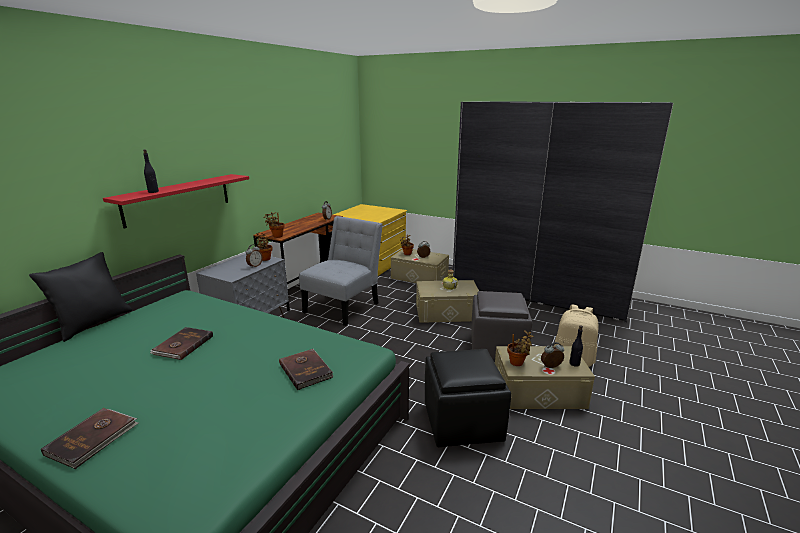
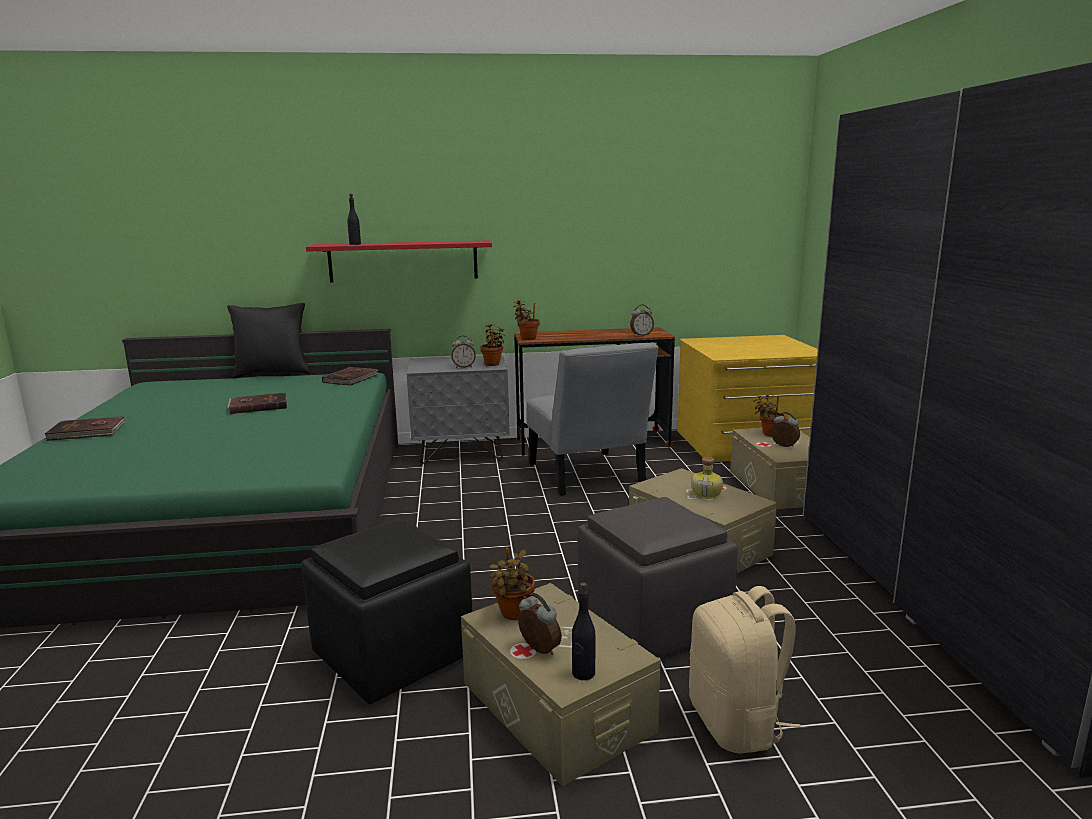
camera: 55 degrees right, 5 degrees down
(306, 370) = (246, 457): brown book -> brown book (351, 378)
(344, 306) = (587, 476): grey chair -> grey chair turned 75 degrees clockwise

